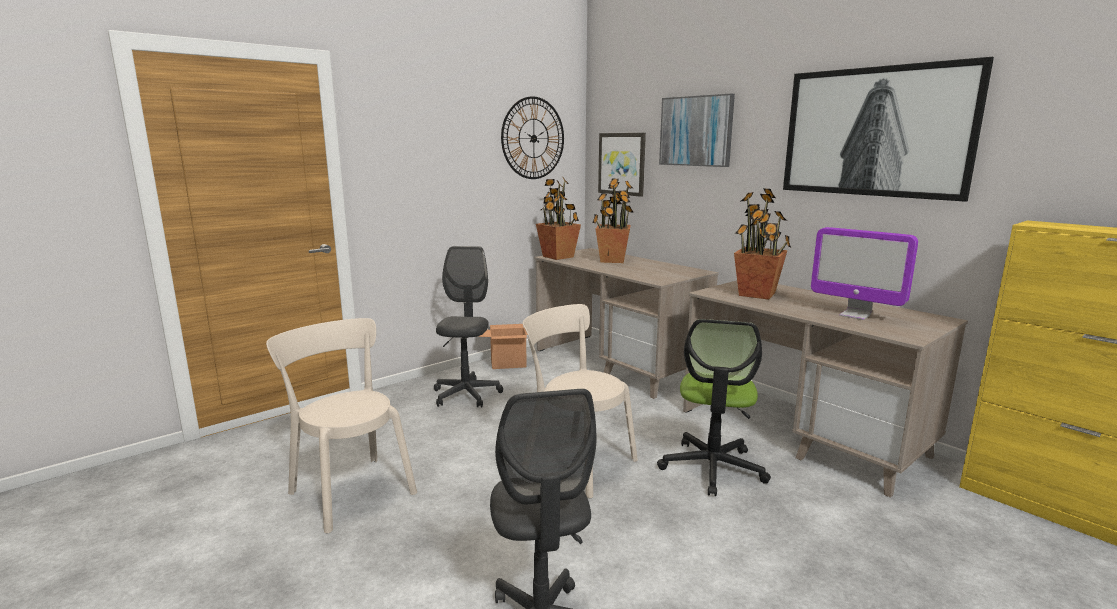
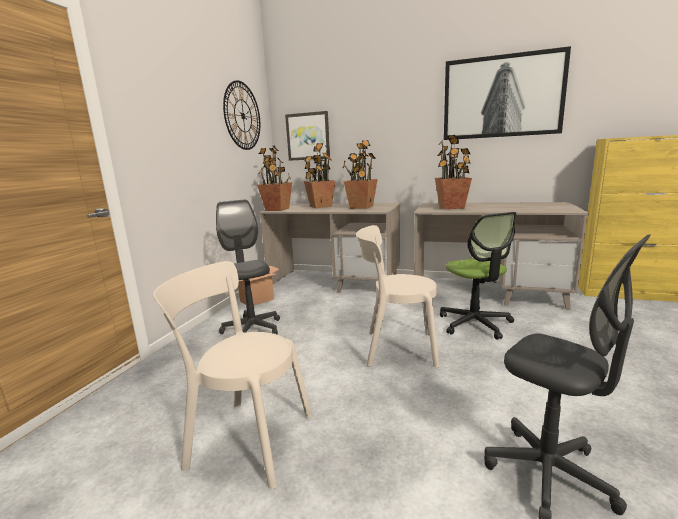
camera: 30 degrees left, 0 degrees up
(651, 271) = (361, 207): none -> potted plant
(696, 131) = (371, 106): picture -> none
(855, 315) = (523, 207): monitor -> none

